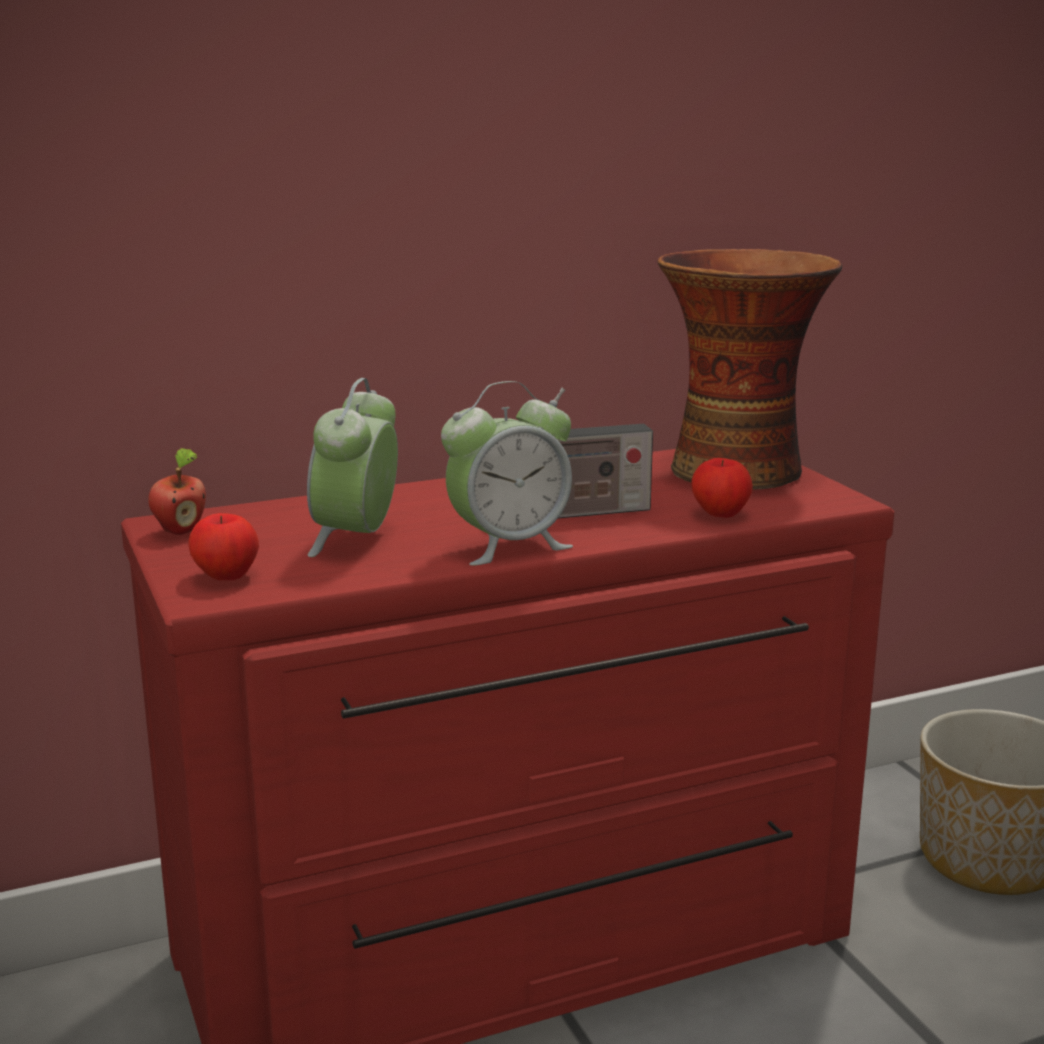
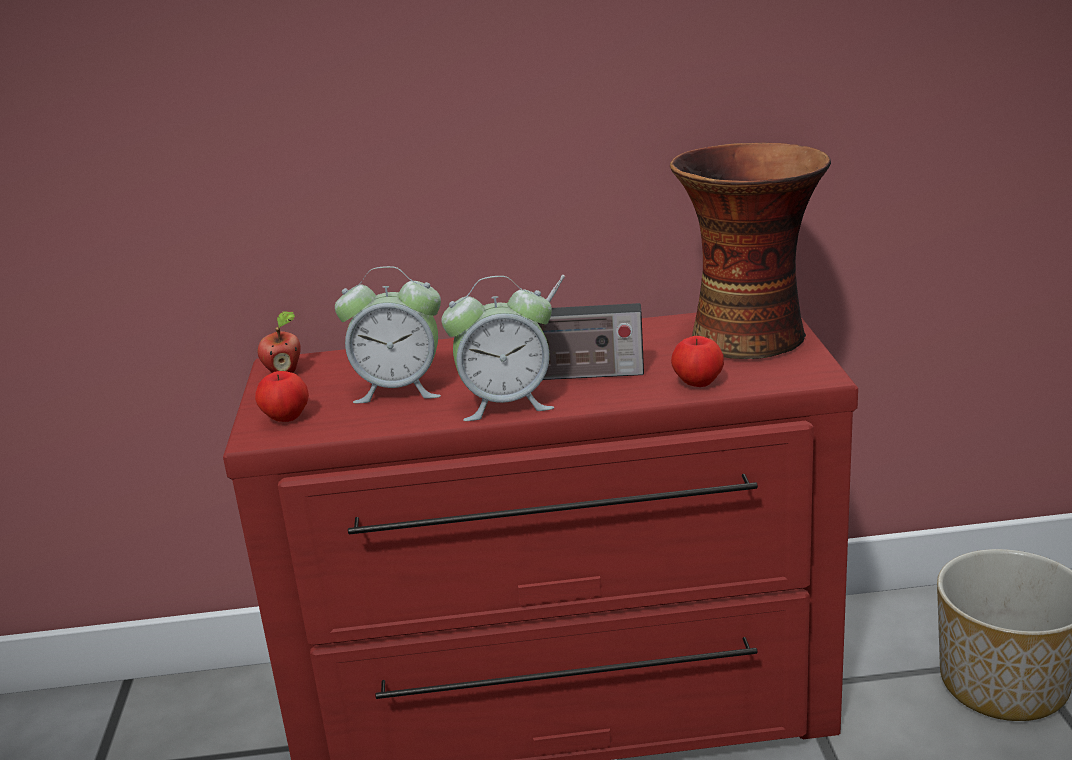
camera: 20 degrees right, 5 degrees up
(356, 539) = (399, 389): alarm clock -> alarm clock turned 120 degrees counterclockwise

